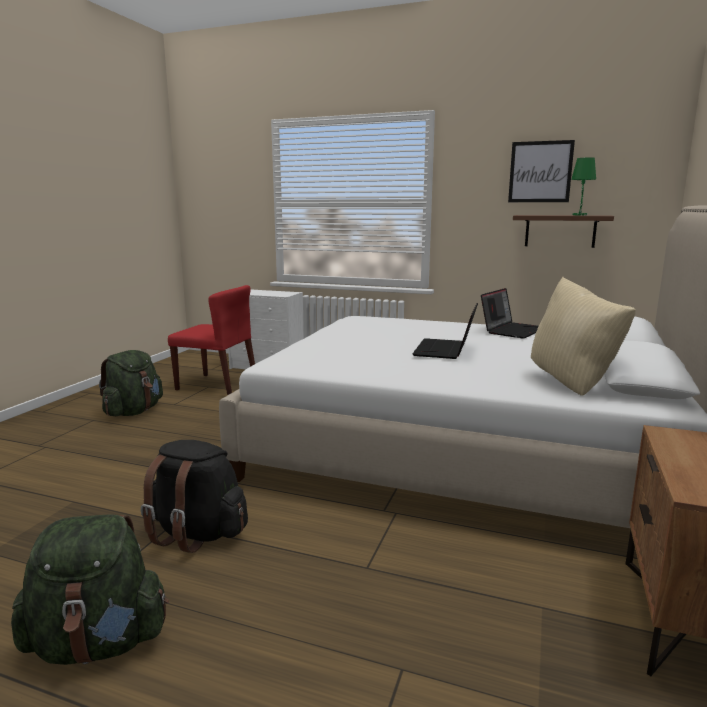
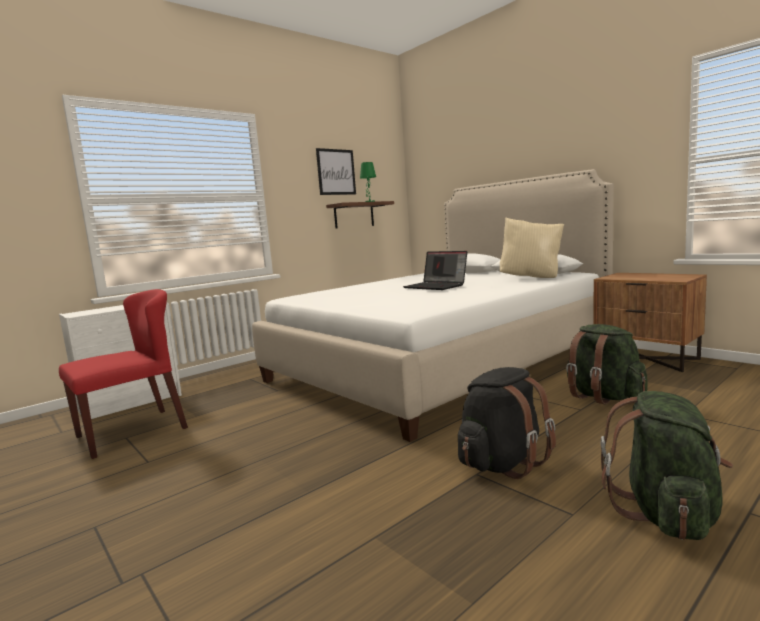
camera: 60 degrees left, 5 degrees down
(134, 411) = (122, 491): green backpack -> green backpack (603, 396)
(512, 330) = (404, 278): laptop -> none

